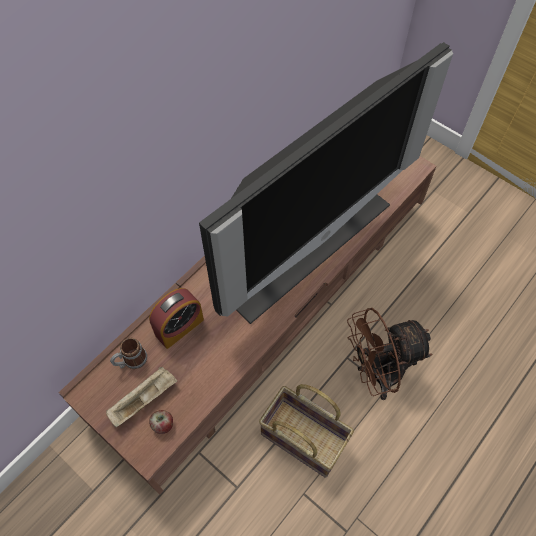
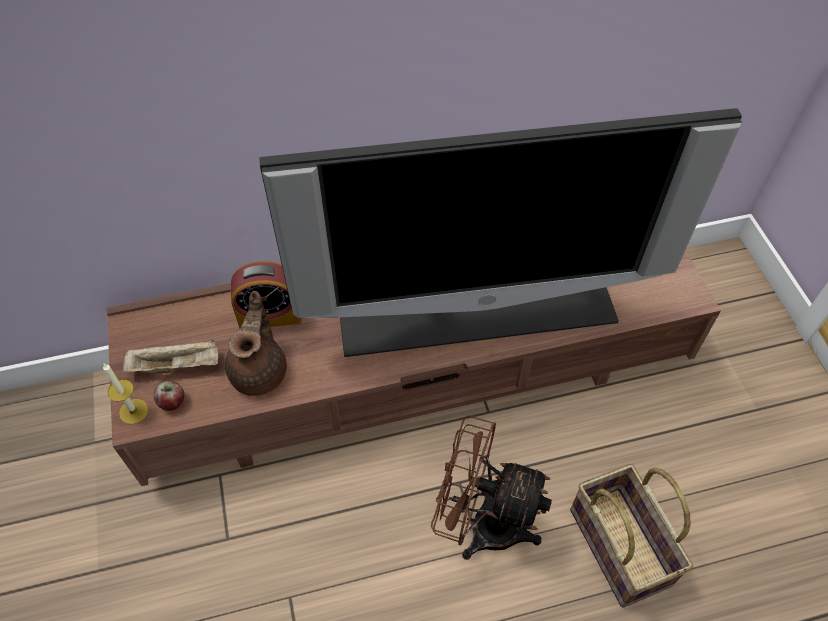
camera: 35 degrees right, 5 degrees down
(131, 361) = (196, 320): mug -> none
(141, 448) = (133, 411): none -> candle
(204, 366) = (260, 370): none -> brown teapot
(304, 437) = (340, 537): basket -> basket (621, 546)

